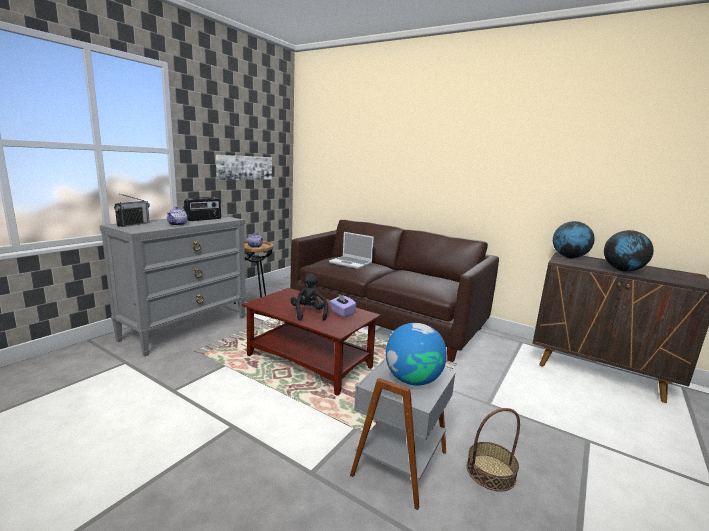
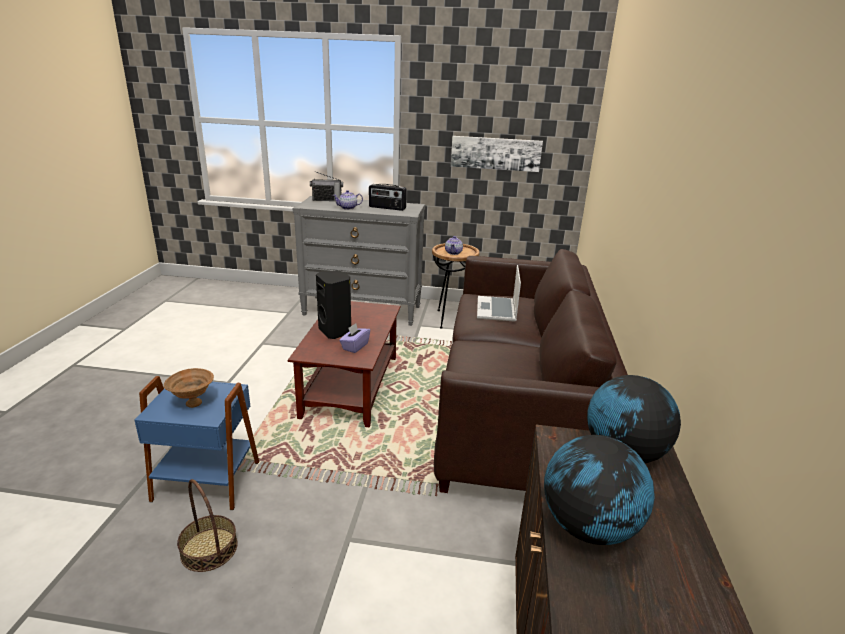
camera: 65 degrees right, 10 degrees up
(309, 313) = (336, 331): black plush toy -> black speaker
(398, 462) = (207, 479): grey side table -> blue side table
(413, 379) = (192, 403): globe -> brown bowl

